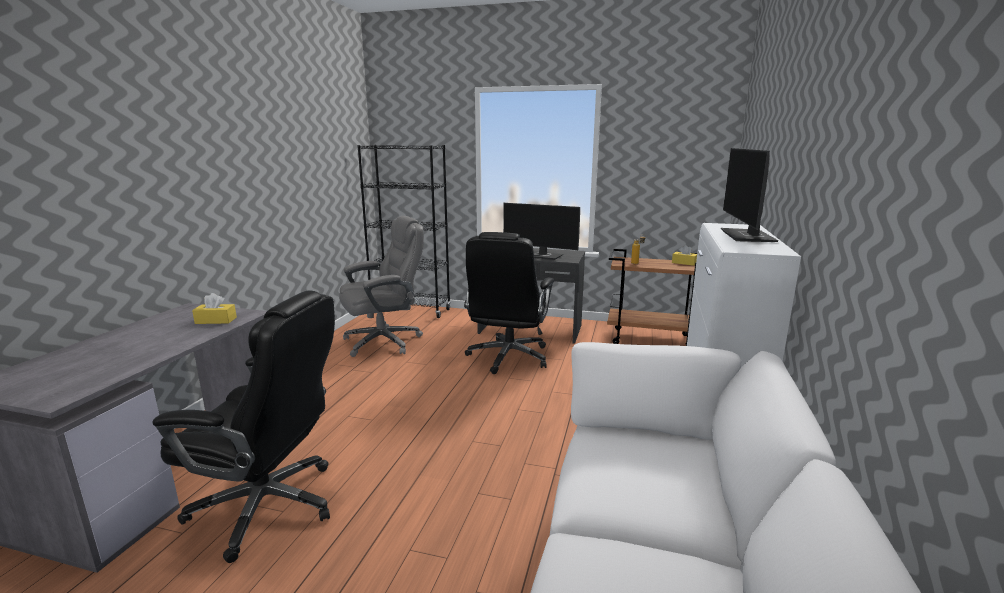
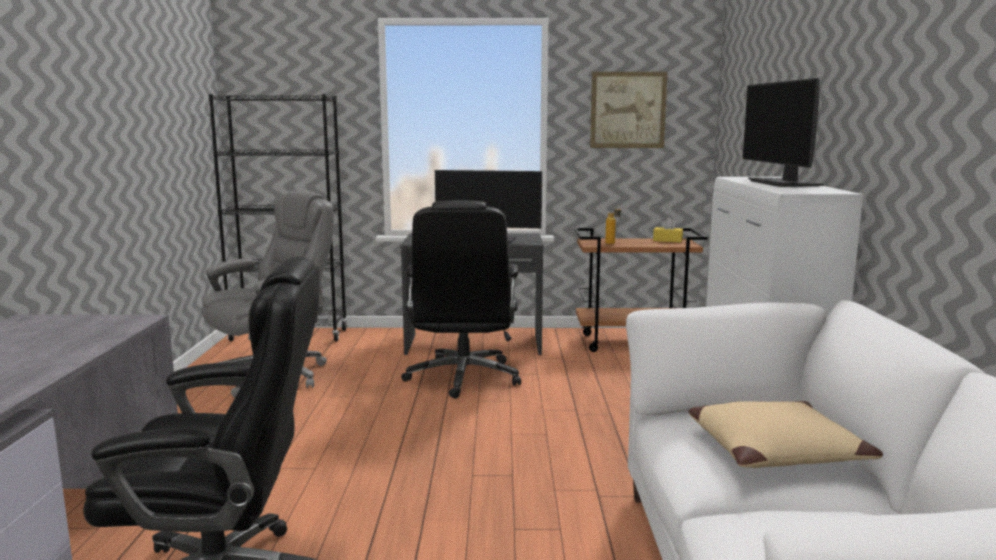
camera: 15 degrees left, 5 degrees down
(216, 320) = (92, 329): yellow tissue box -> none
(657, 481) = (775, 451): none -> beige pillow
(662, 157) = (628, 110): none -> picture

